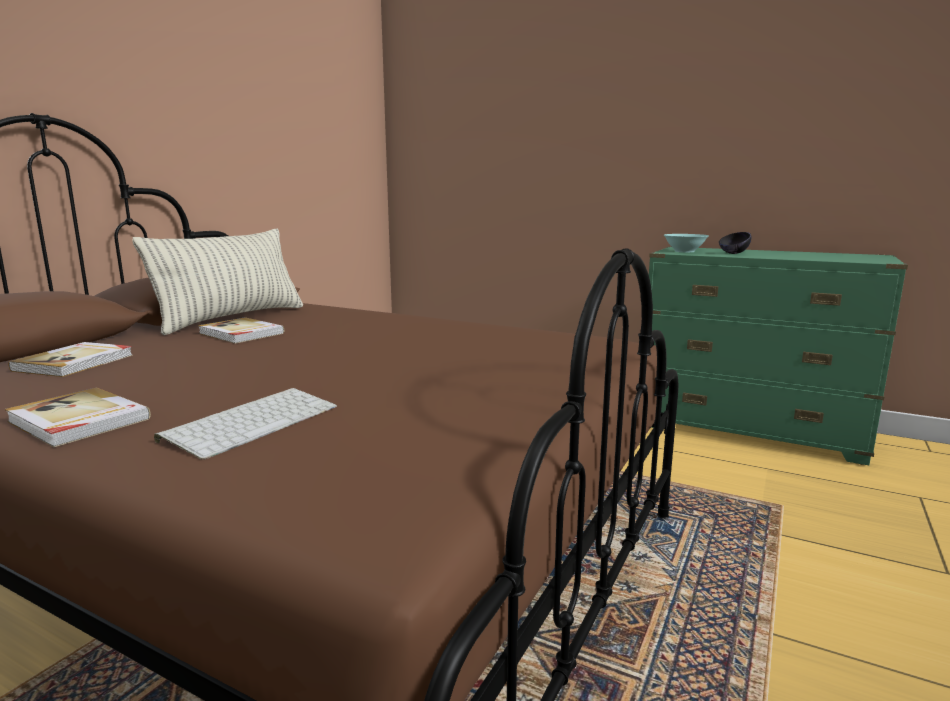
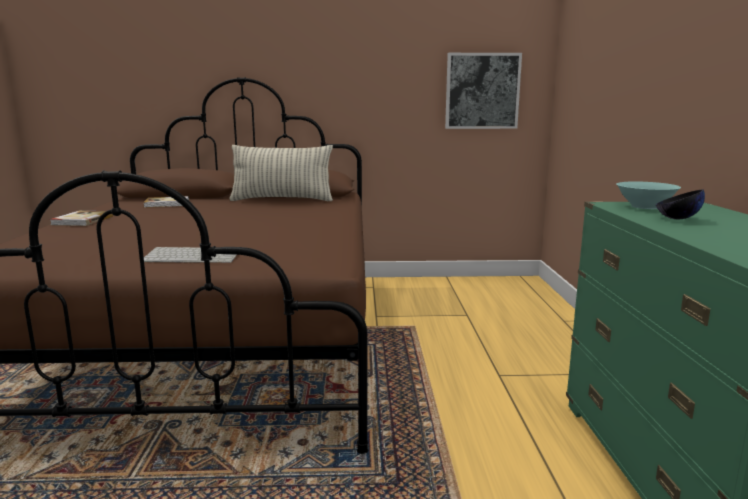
camera: 60 degrees right, 0 degrees up
(240, 333) = (246, 207): book -> none
(253, 422) = (86, 235): keyboard -> keyboard (194, 256)
(337, 161) = (482, 91): none -> picture

